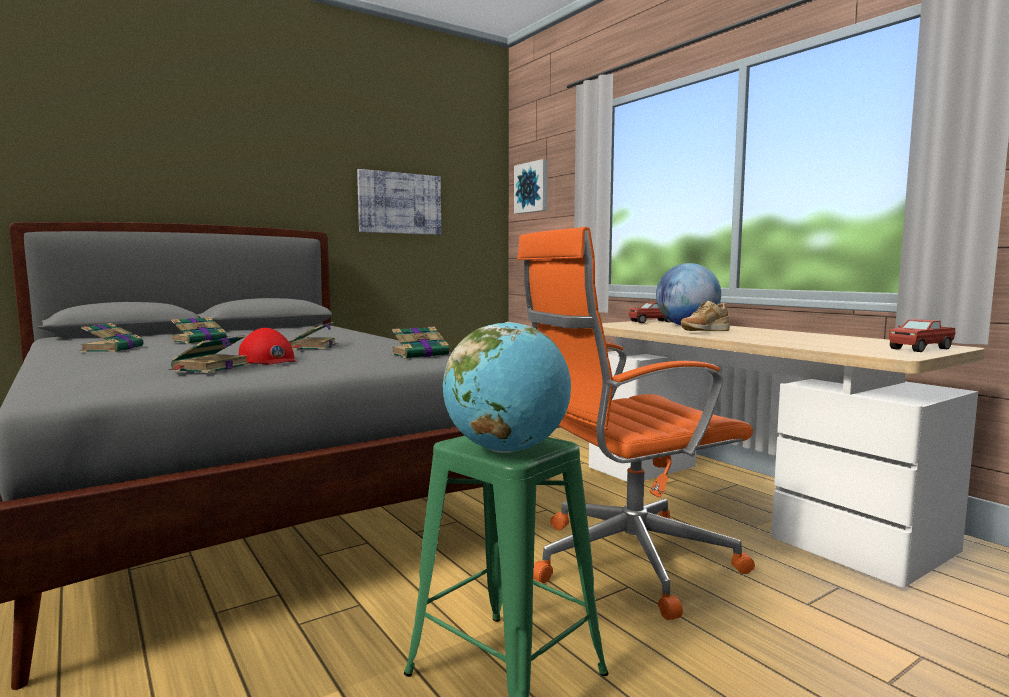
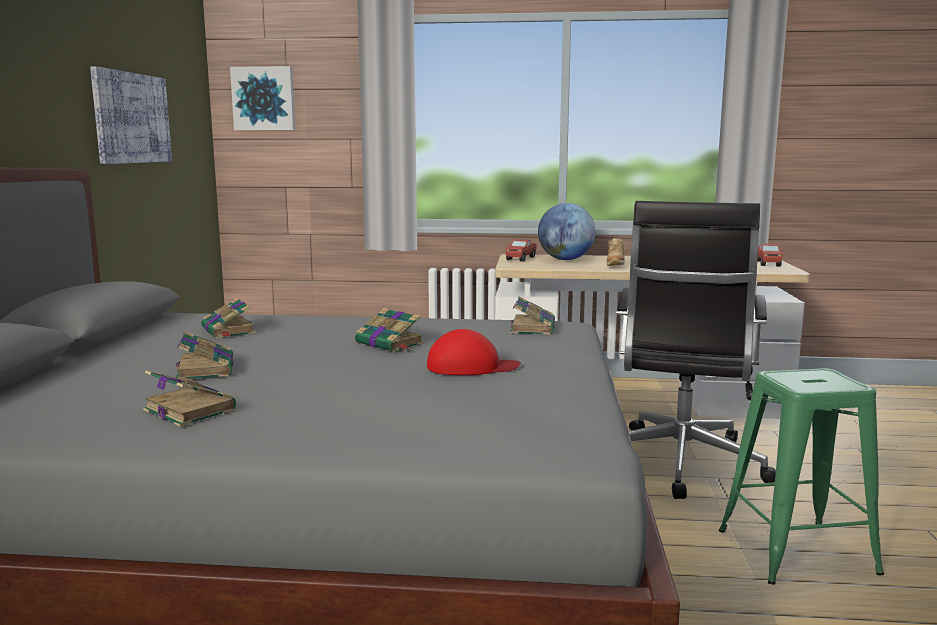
camera: 50 degrees left, 5 degrees up
(210, 368) = (512, 388): book -> book (229, 331)
(507, 450) = (835, 383): globe -> none
(625, 561) = (680, 464): orange office chair -> black office chair

